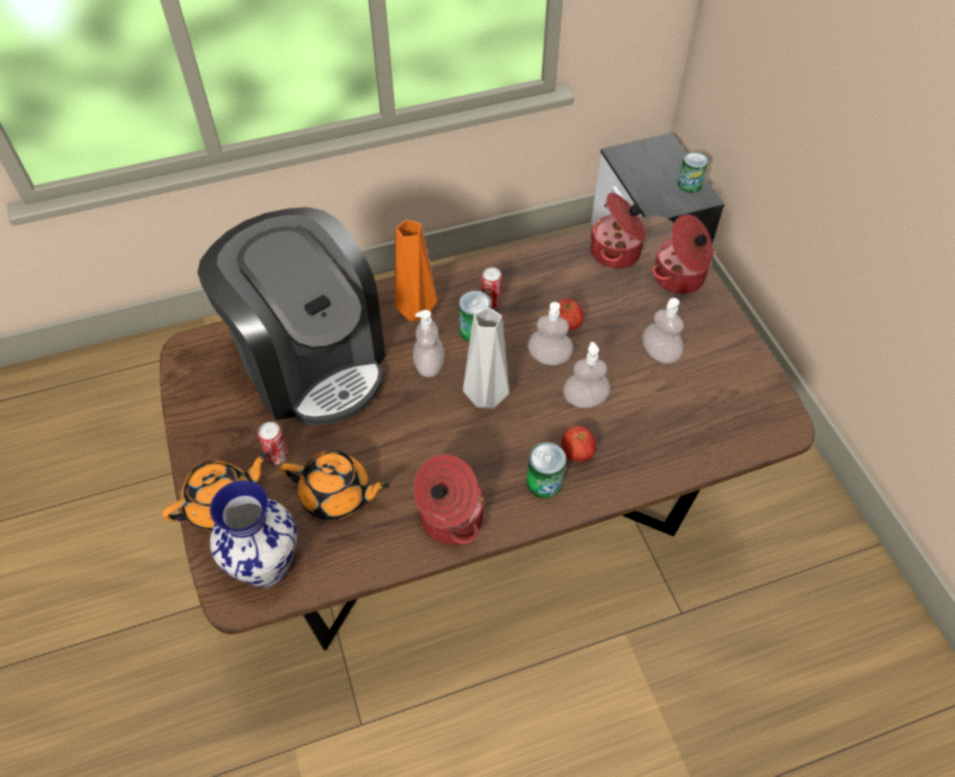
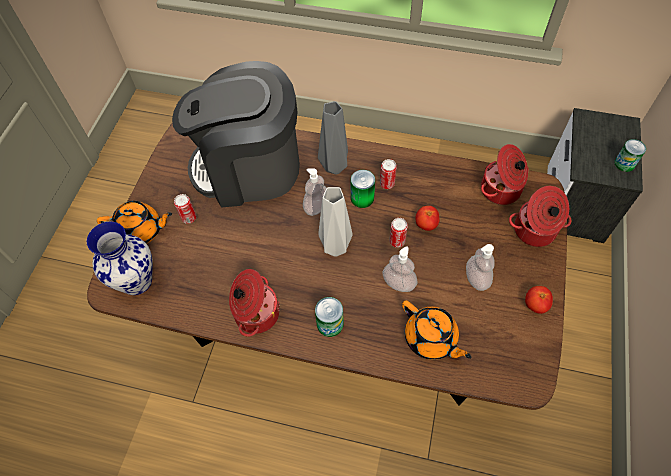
camera: 35 degrees right, 5 degrees up
(311, 362) = (249, 168): coffee machine -> coffee machine turned 90 degrees clockwise
(337, 495) = (203, 261): orange teapot -> orange teapot (431, 339)
(414, 312) = (333, 167): orange vase -> grey vase
(549, 357) = (397, 241): soap dispenser -> can
(577, 453) = (366, 317): tomato -> tomato (535, 305)

